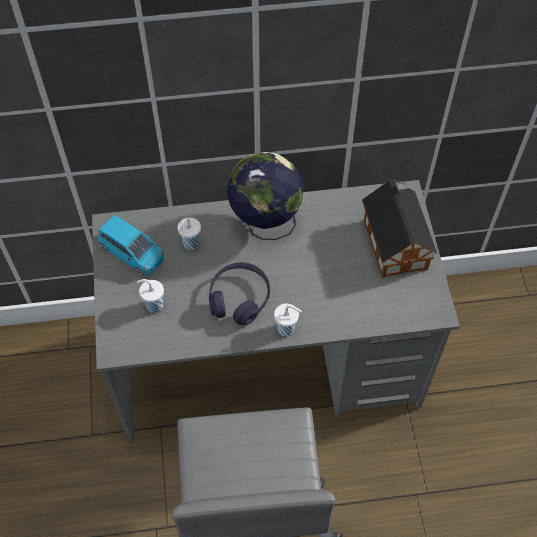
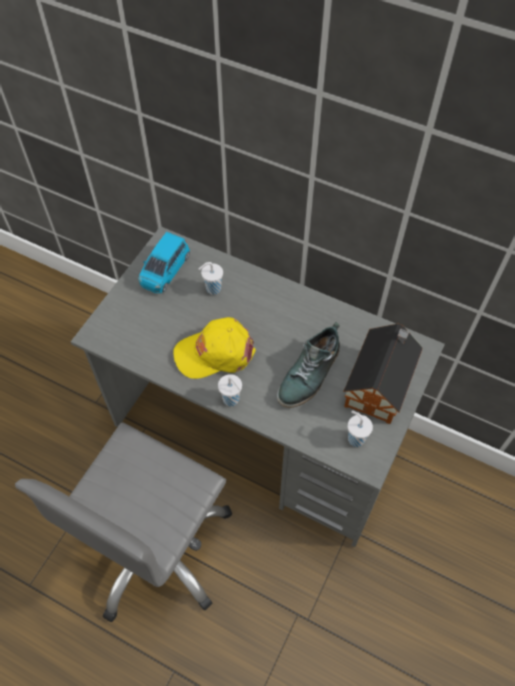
camera: 35 degrees right, 0 degrees up
(132, 252) = (165, 270): blue toy car -> blue toy car turned 45 degrees clockwise
(153, 305) = (148, 319): white cup -> white cup (355, 438)
(239, 298) = (215, 352): purple headphones -> yellow cap
(265, 224) = (283, 306): globe -> none
(334, 268) = (310, 374): none -> shoe

